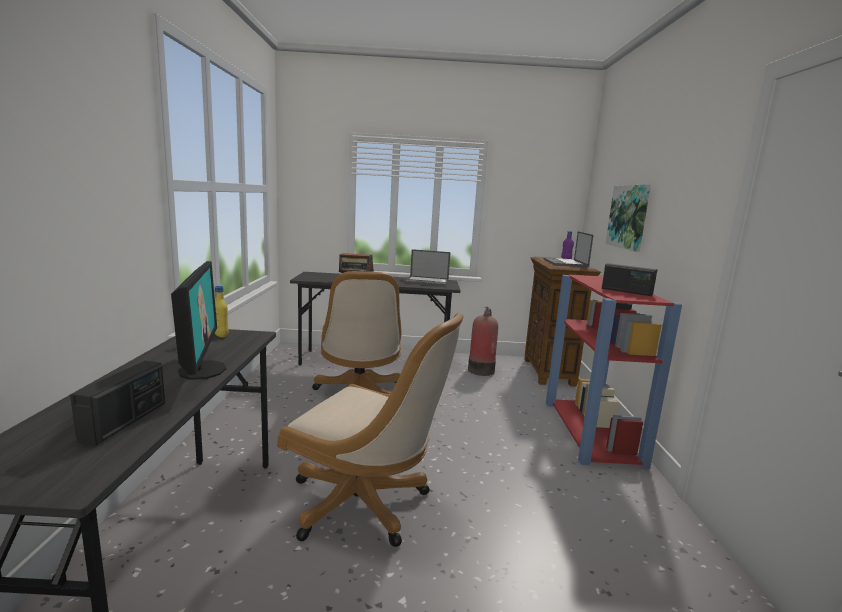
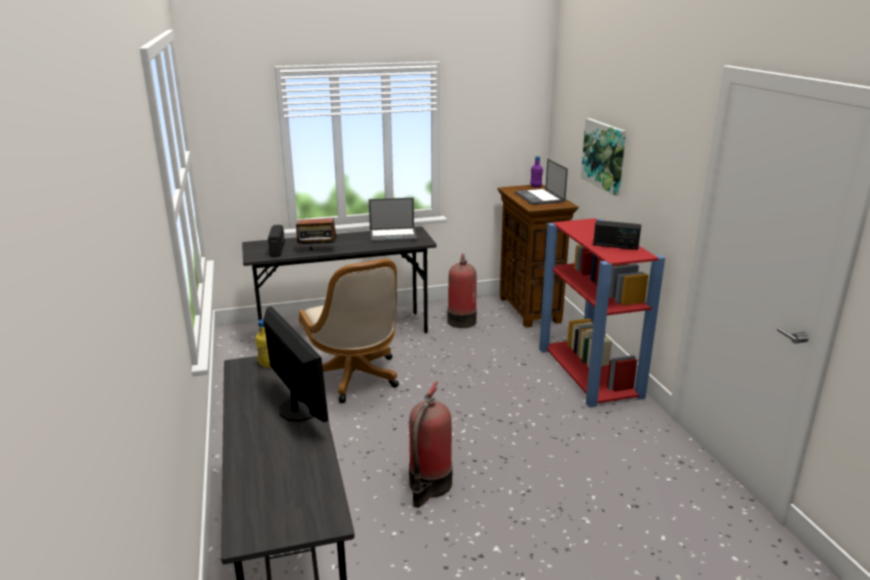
camera: 15 degrees left, 10 degrees up
(125, 421) = (300, 470): radio -> radio (277, 250)
(368, 505) = (429, 485): office chair -> fire extinguisher

